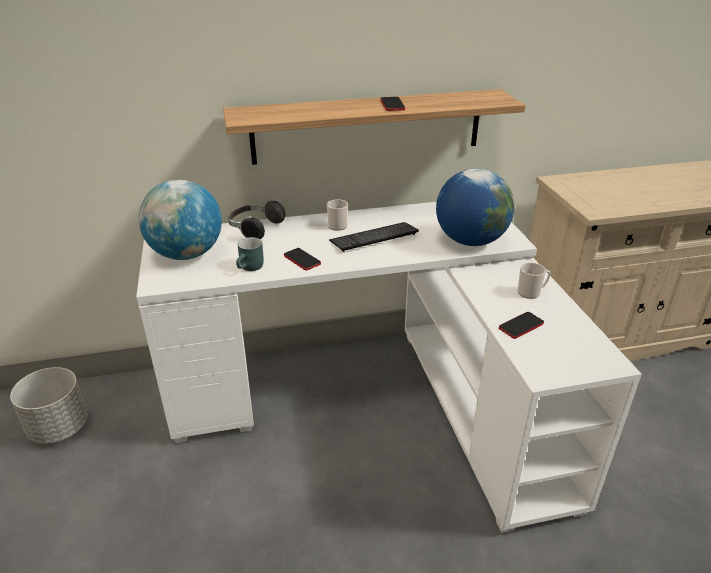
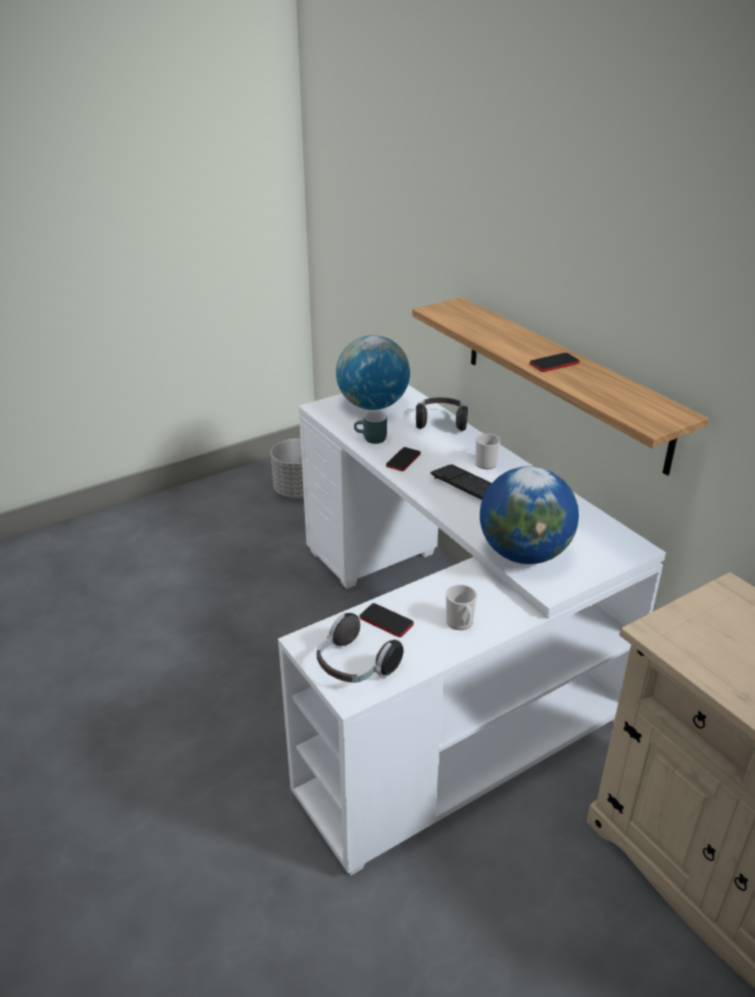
camera: 70 degrees right, 0 degrees up
(578, 354) = (355, 667): none -> headphones

